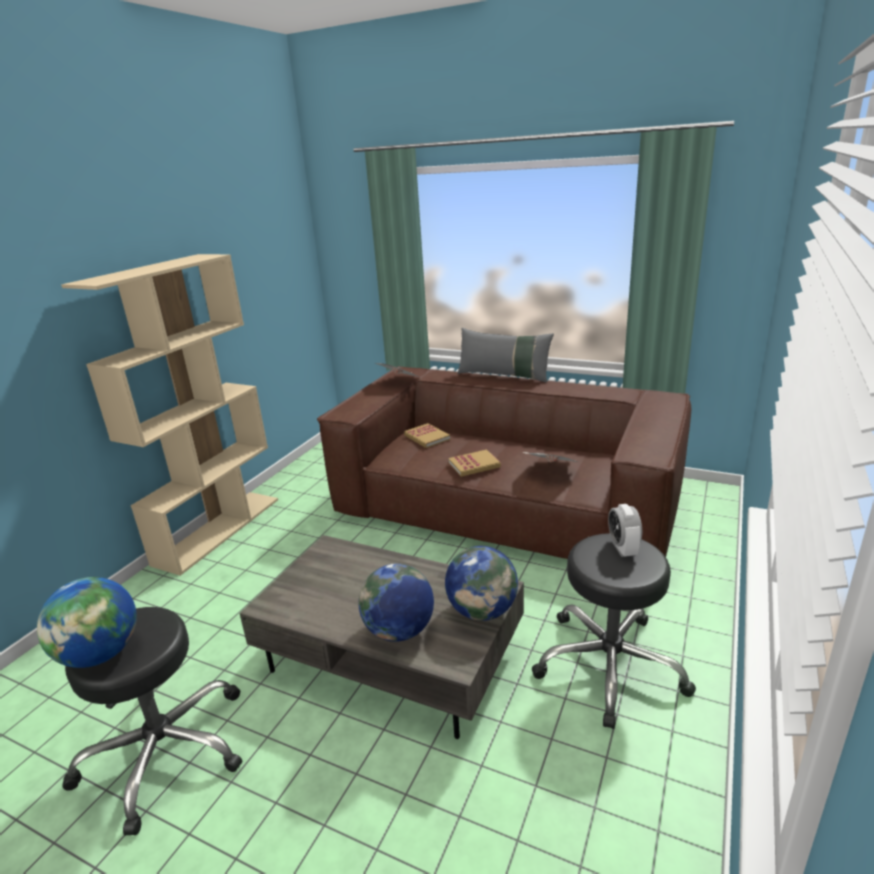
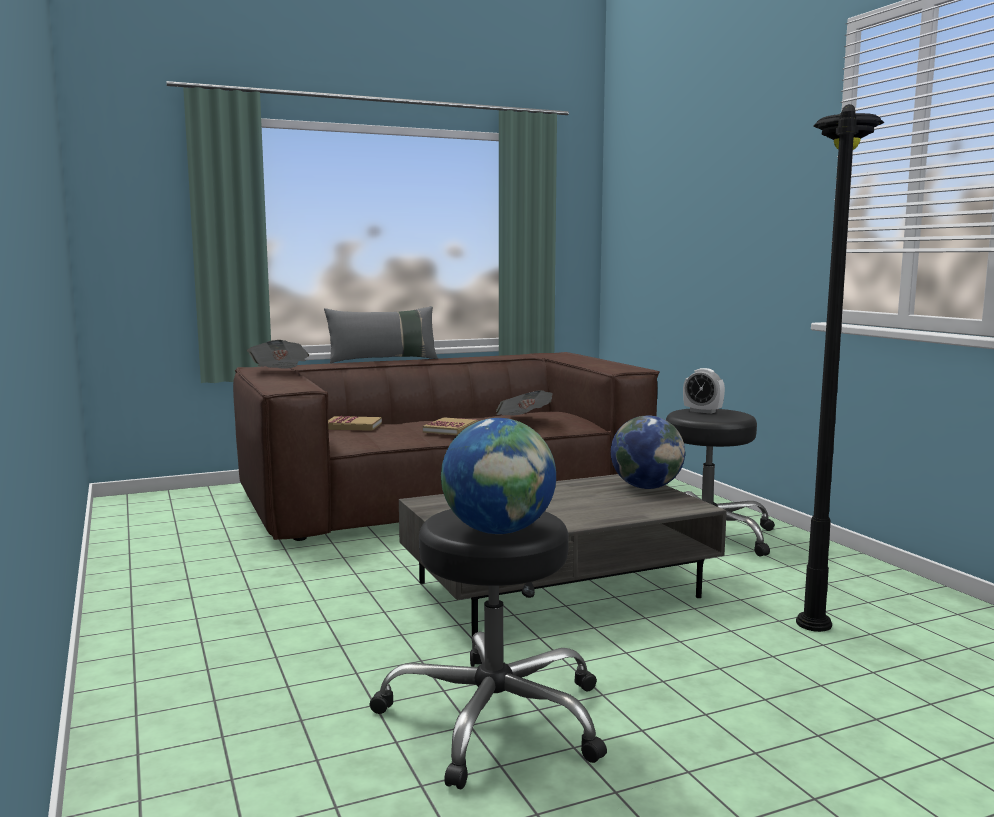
camera: 50 degrees left, 15 degrees down
(218, 530) = (122, 601): beige bookcase -> none
(399, 631) = (619, 510): globe -> none
(571, 806) = (817, 588): none -> black floor lamp

